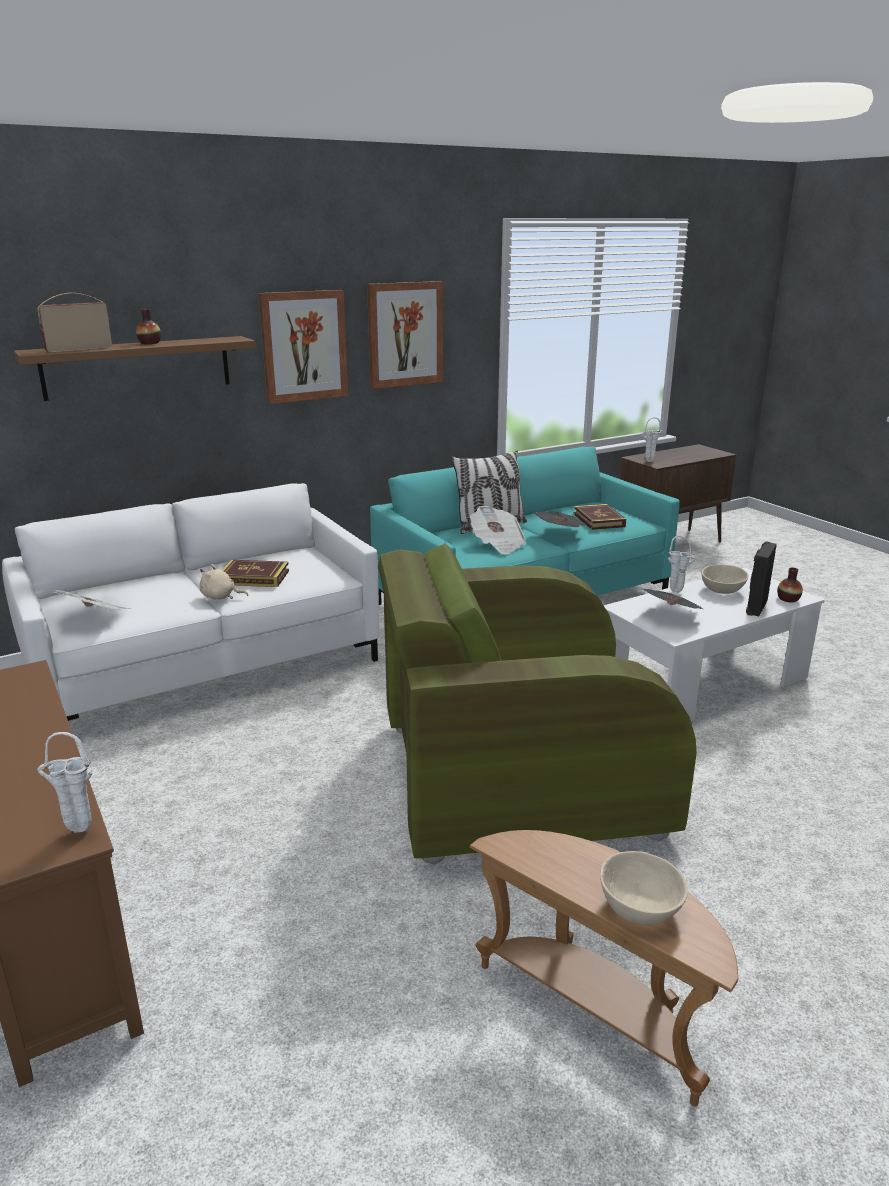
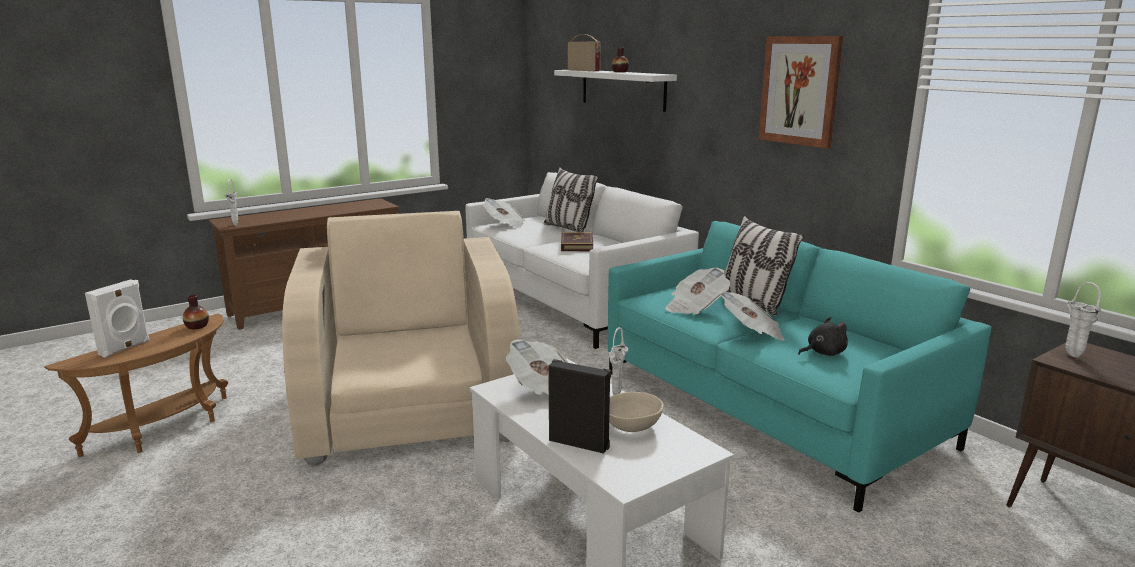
camera: 85 degrees right, 5 degrees down
(137, 367) = (622, 89): brown shelf -> white shelf
(161, 579) = (568, 229): none -> pillow
(220, 597) = (544, 243): beige plush toy -> none
(304, 346) = (715, 89): picture -> none
(515, 777) = (411, 405): green armchair -> beige armchair
(599, 520) = (823, 353): book -> black plush toy
(638, 908) = (125, 348): beige bowl -> white speaker
(788, 599) = (614, 471): vase -> vase (197, 326)

